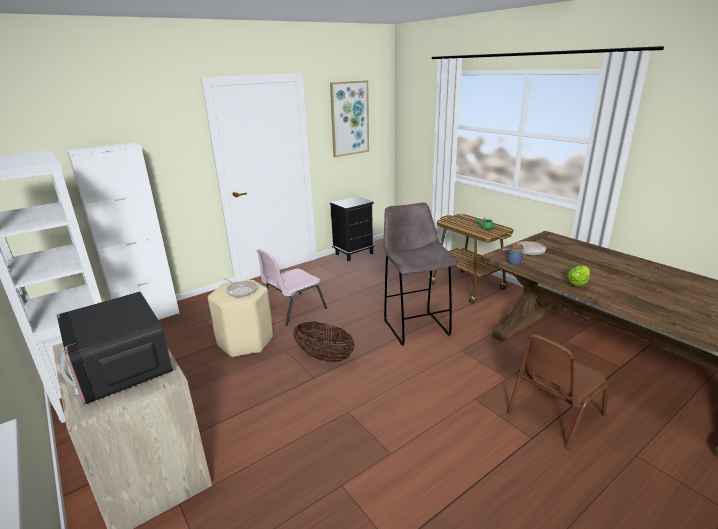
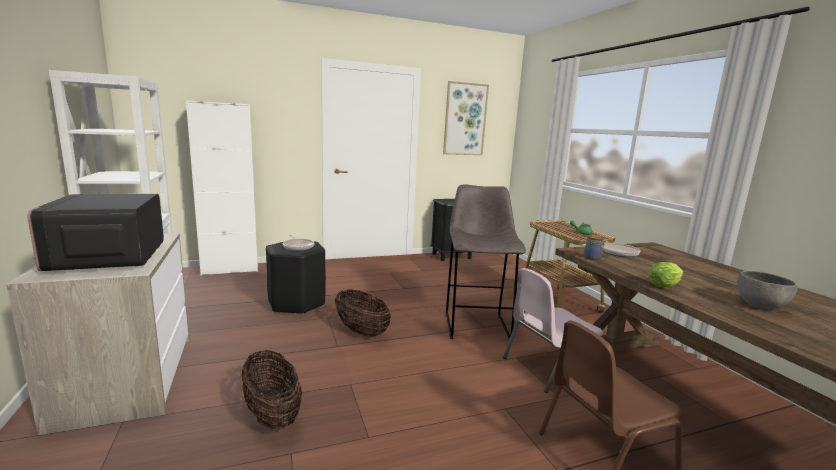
camera: 15 degrees right, 10 degrees down
(246, 341) = (297, 303): beige stool -> black stool
(293, 309) = (360, 287): pink chair -> pink chair (549, 367)
(303, 457) = (272, 414): none -> basket
(644, 290) = (760, 306): none -> grey bowl

